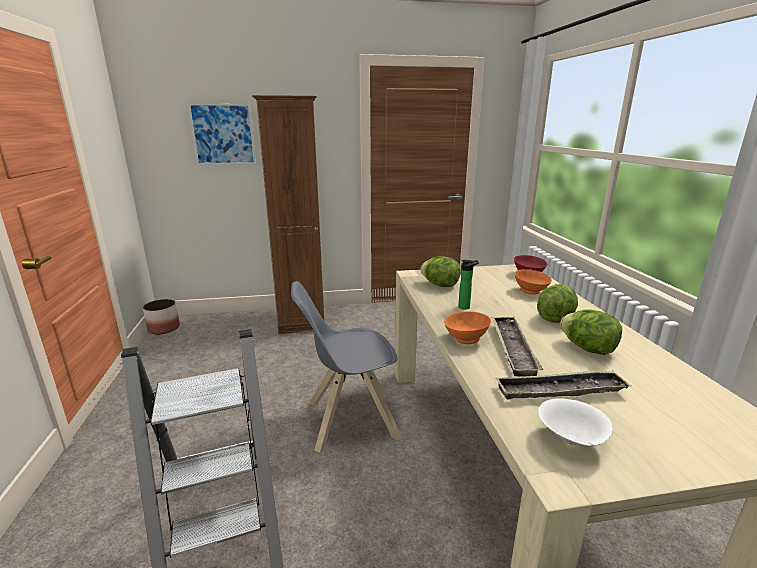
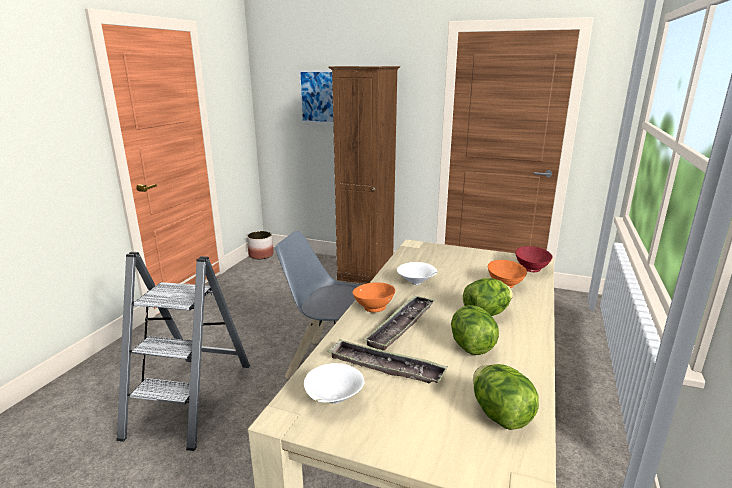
camera: 30 degrees right, 0 degrees up
(440, 285) = (424, 259): lettuce -> lettuce (500, 415)
(466, 307) = (417, 283): bottle -> white bowl

